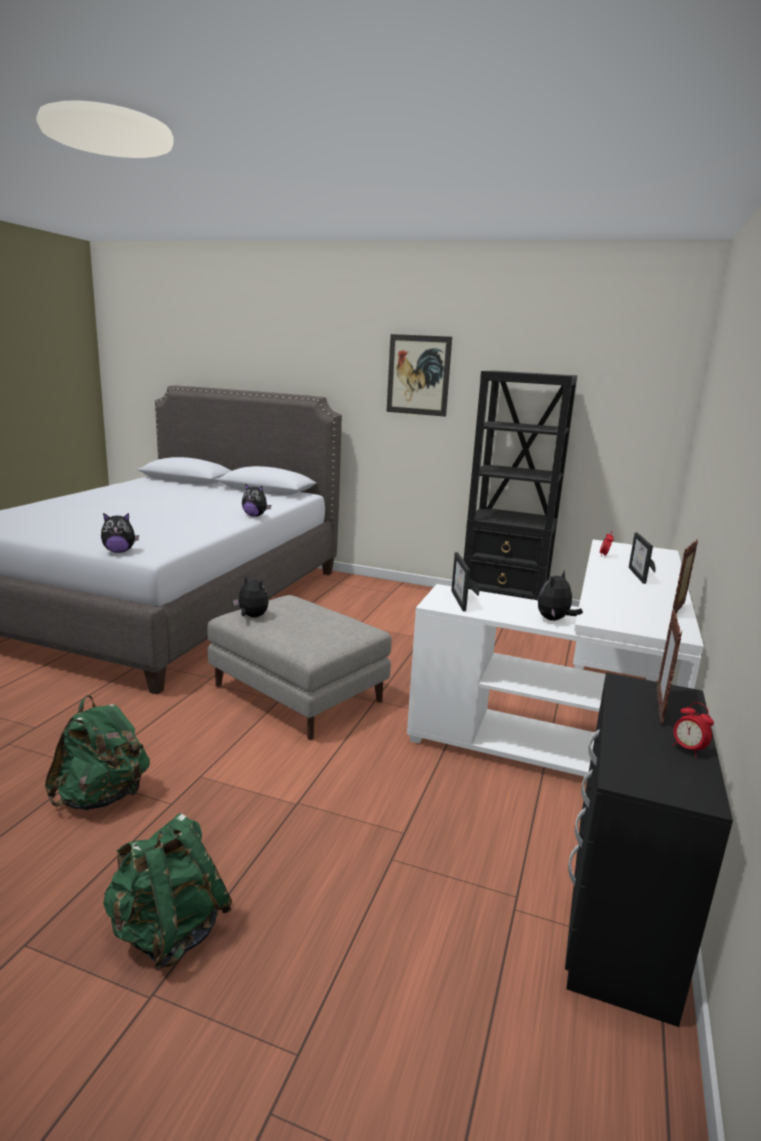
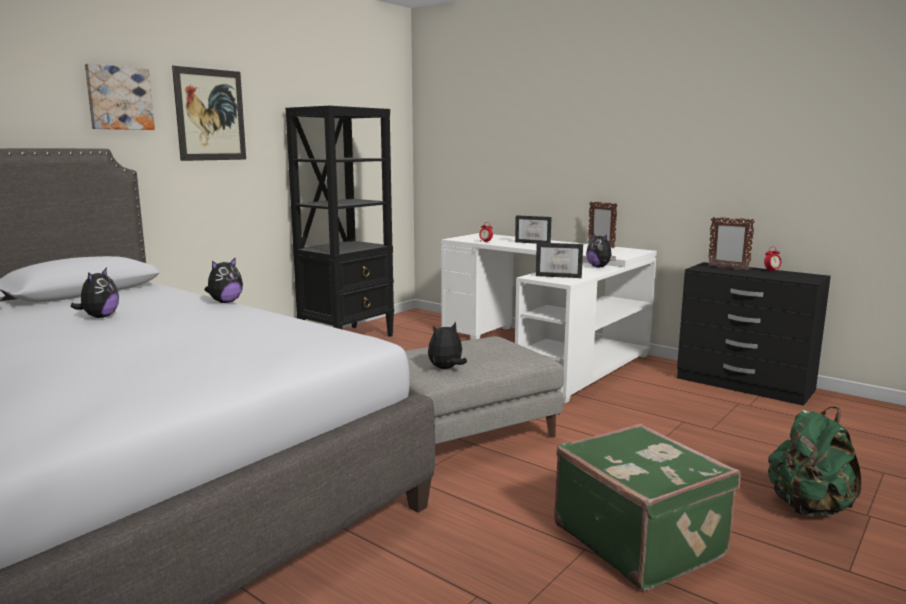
camera: 70 degrees left, 5 degrees down
(102, 797) = (640, 540): green backpack -> green suitcase
(119, 551) = (337, 354): plush toy -> plush toy (100, 317)
(347, 360) = (119, 98): none -> picture

